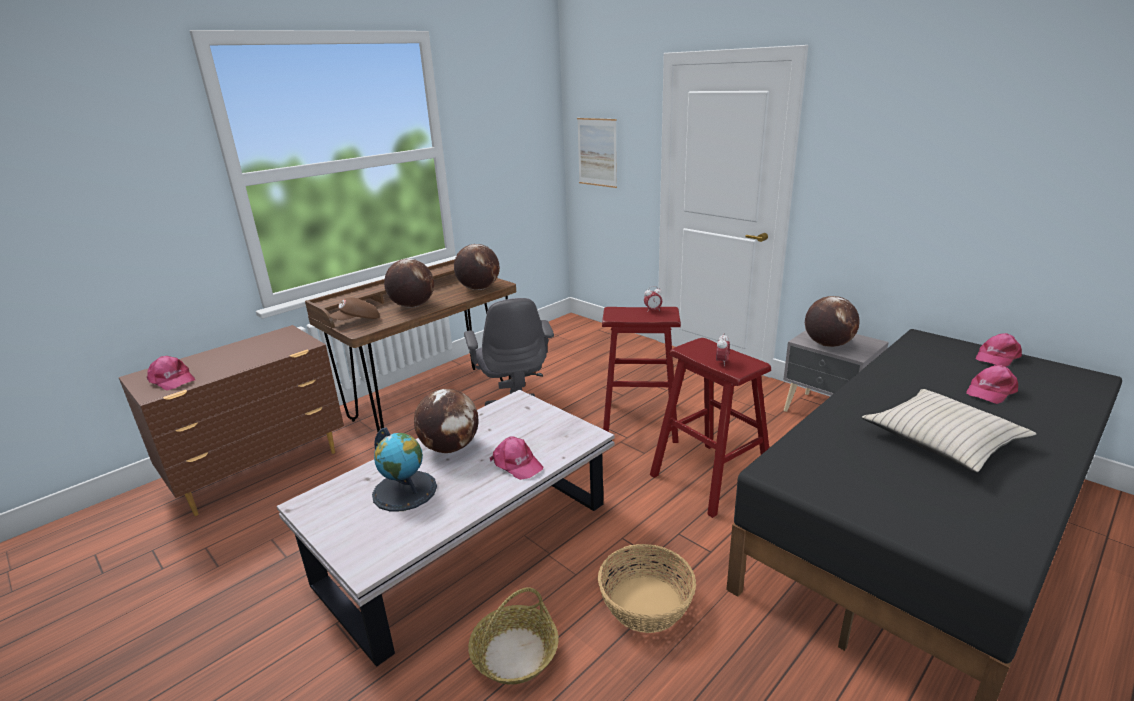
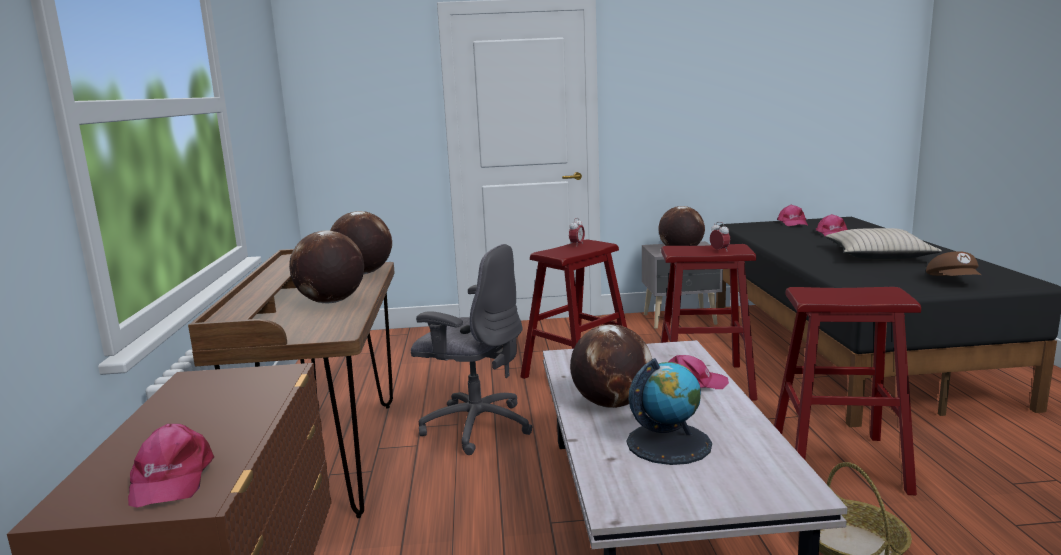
camera: 50 degrees left, 10 degrees down
(172, 380) = (170, 478): pink cap -> pink cap turned 90 degrees clockwise
(357, 321) = (303, 330): brown cap -> brown cap (953, 281)
(597, 152) = (347, 118): picture -> none
(646, 603) = (838, 462): basket -> red stool

